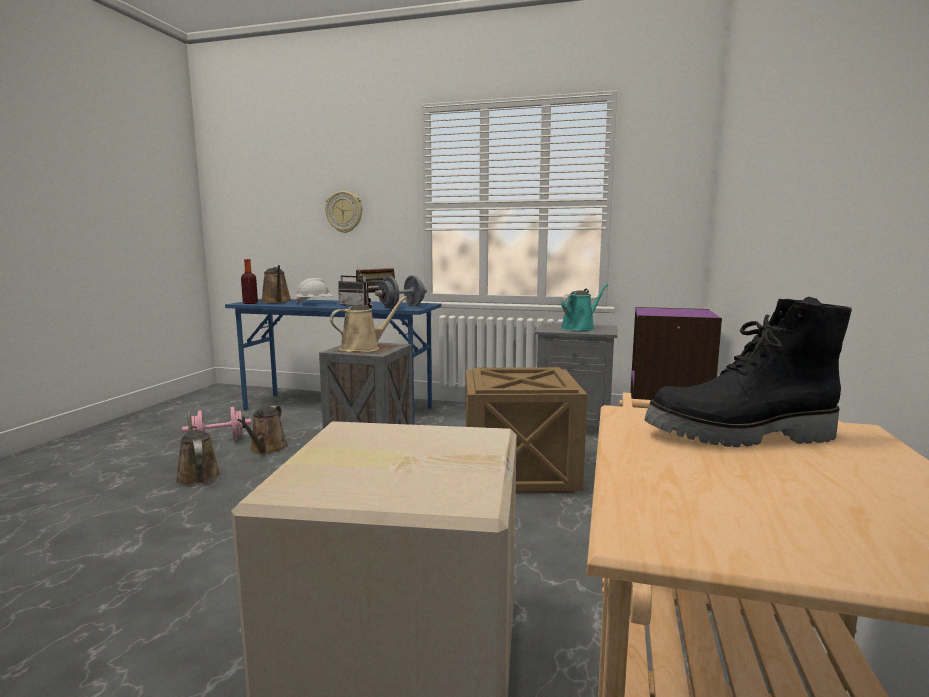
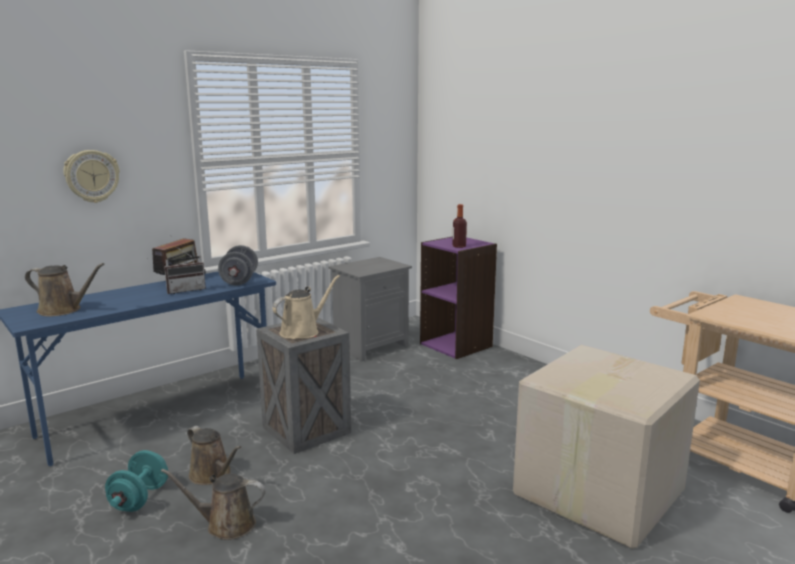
camera: 55 degrees left, 5 degrees up
(219, 441) = (139, 499): pink dumbbell -> turquoise dumbbell
(250, 303) = (42, 321): bottle -> bottle (459, 246)
(315, 303) = (127, 300): white hard hat -> none
(363, 348) = (302, 331): beige watering can -> beige watering can turned 45 degrees clockwise
(521, 472) = (422, 390): crate -> none
(580, 328) = (372, 265): turquoise watering can -> none
(741, 436) = (741, 310): black boot -> none

